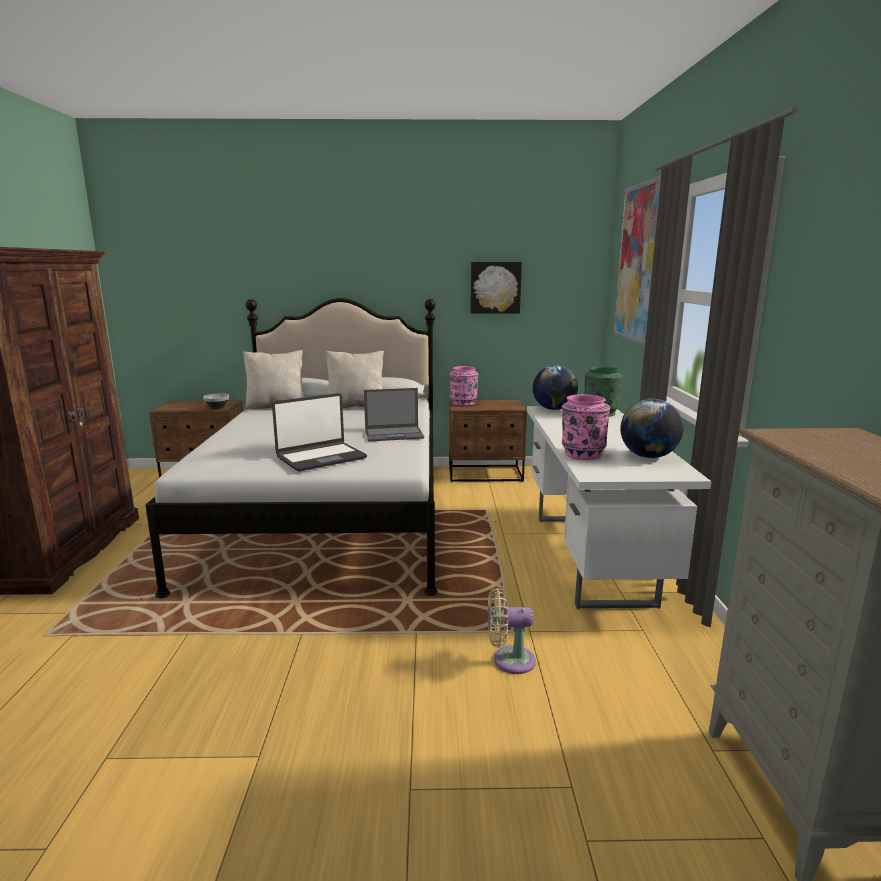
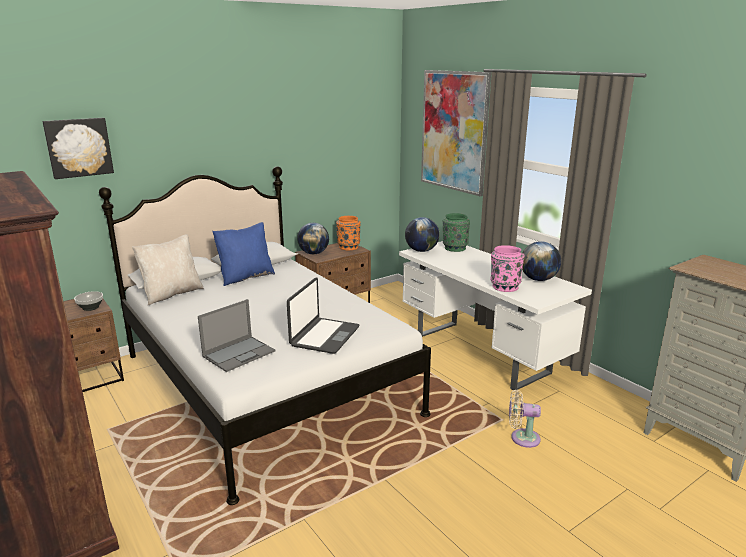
camera: 35 degrees left, 5 degrees up
(355, 406) = (246, 277): beige pillow -> blue pillow
(394, 434) = (335, 298): laptop -> laptop (239, 353)
(463, 403) = (313, 253): pink vase -> globe
(495, 287) = (324, 150): picture -> picture (79, 147)
(509, 404) = (348, 247): none -> orange vase
(509, 660) = (522, 438): beige fan -> beige fan turned 45 degrees clockwise

